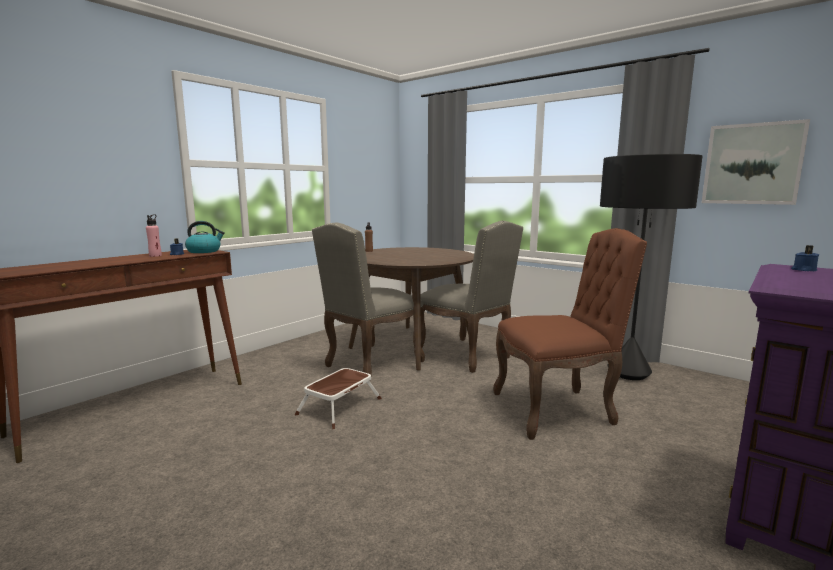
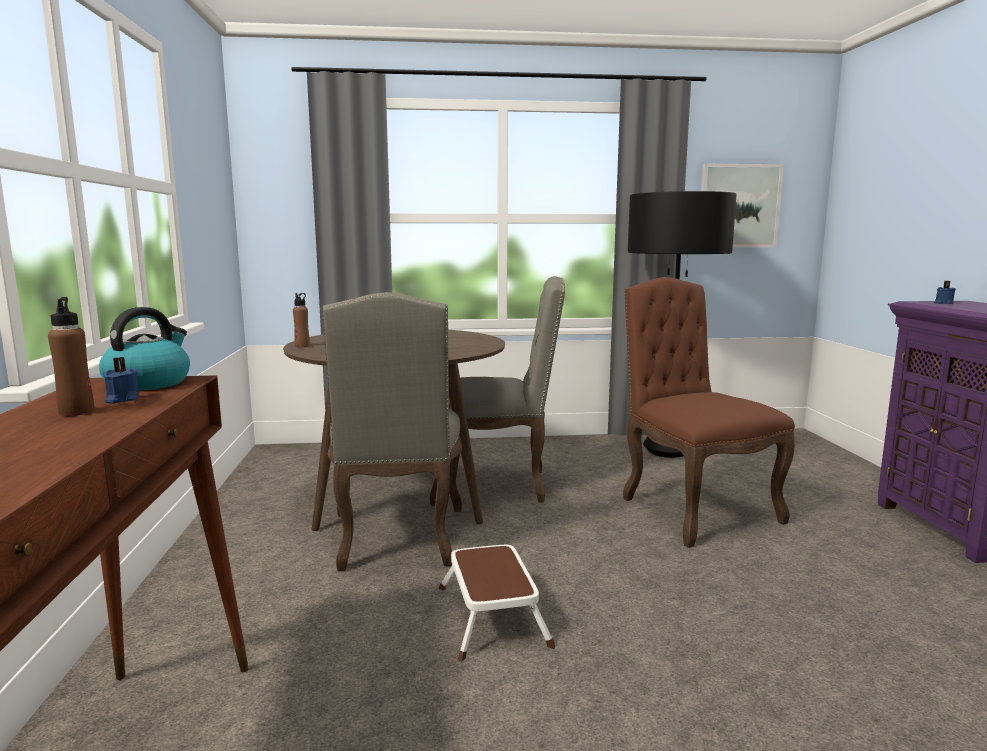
camera: 45 degrees left, 0 degrees up
(155, 255) = (77, 412): pink bottle -> brown bottle
(556, 410) = (694, 510): brown chair -> brown chair turned 60 degrees counterclockwise

